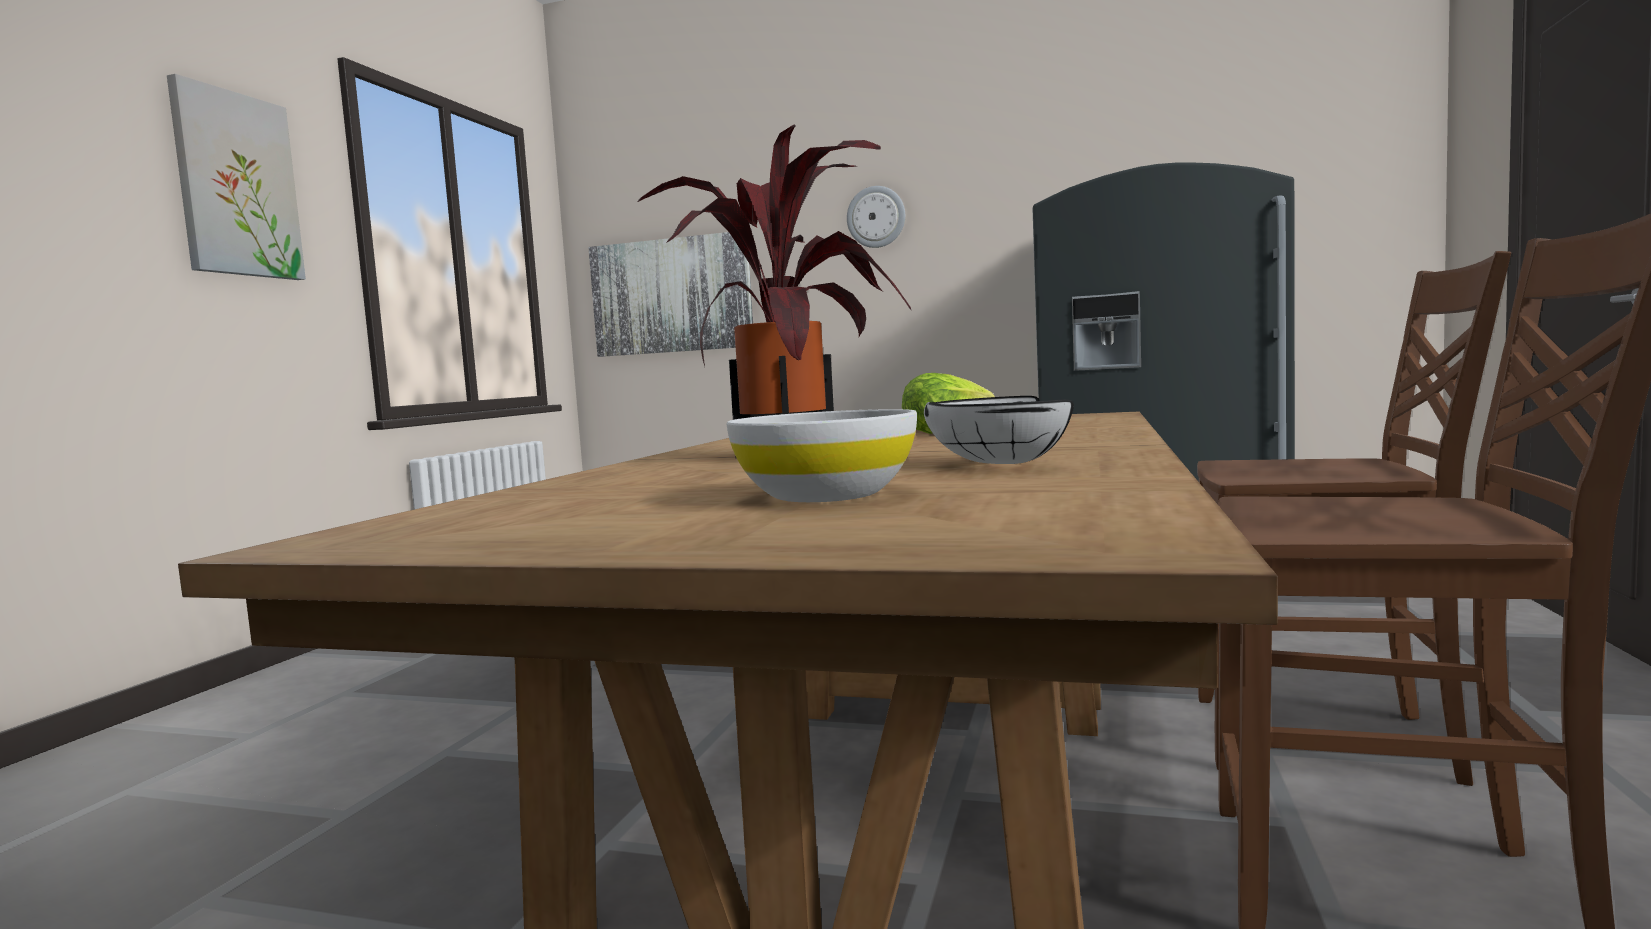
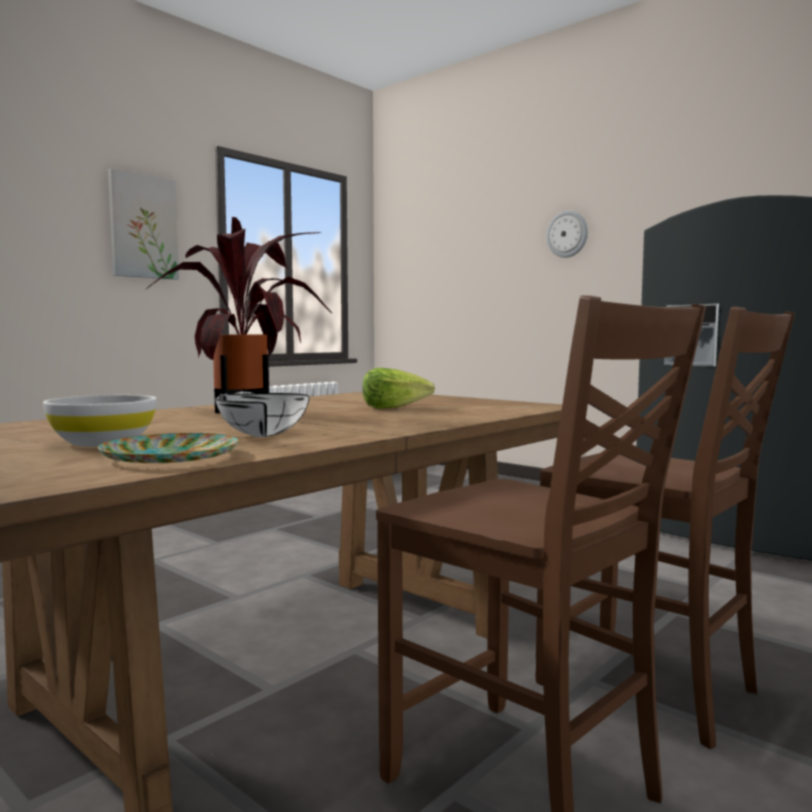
camera: 25 degrees right, 0 degrees up
(671, 296) = (432, 288): picture -> none
(1060, 491) = (169, 457): none -> plate

